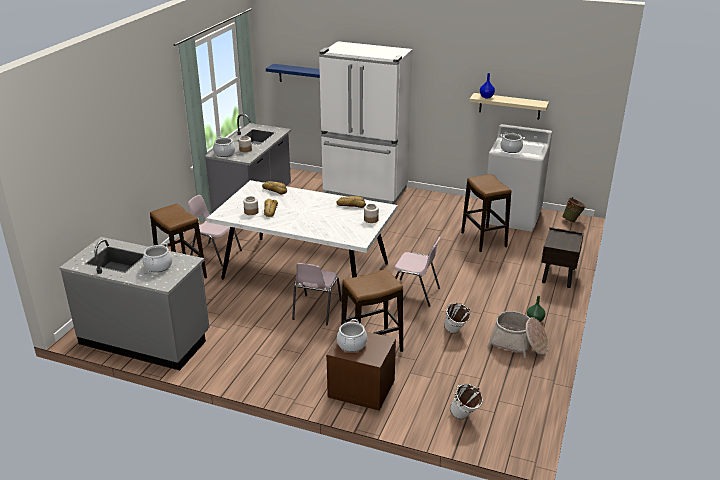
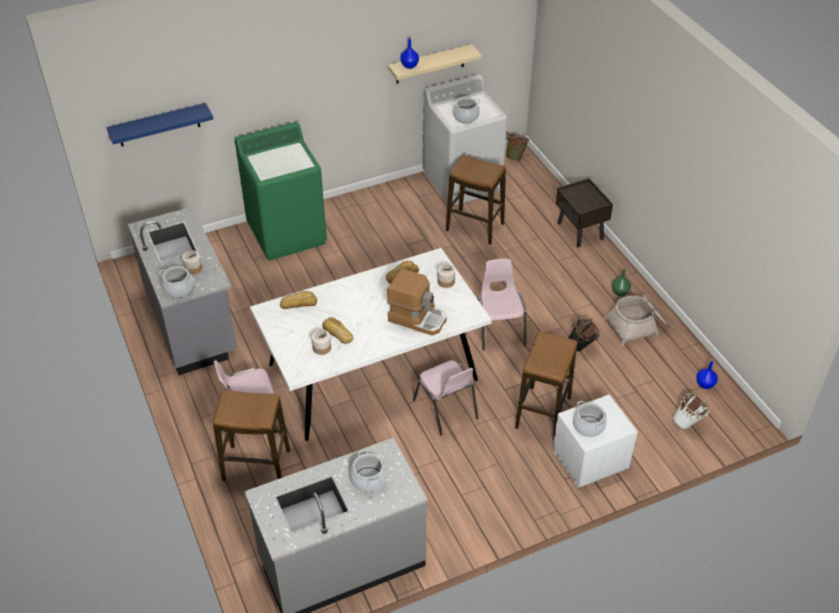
camera: 45 degrees left, 15 degrees up
(324, 226) = (417, 318): none -> coffee machine
(360, 389) = (590, 460): brown nightstand -> white nightstand
(365, 192) = (287, 233): white fridge -> green washing machine
(415, 293) = (499, 329): pink chair -> pink chair turned 75 degrees counterclockwise
(455, 332) = (581, 348): white bucket -> black bucket
(517, 405) = (705, 384): none -> blue vase

